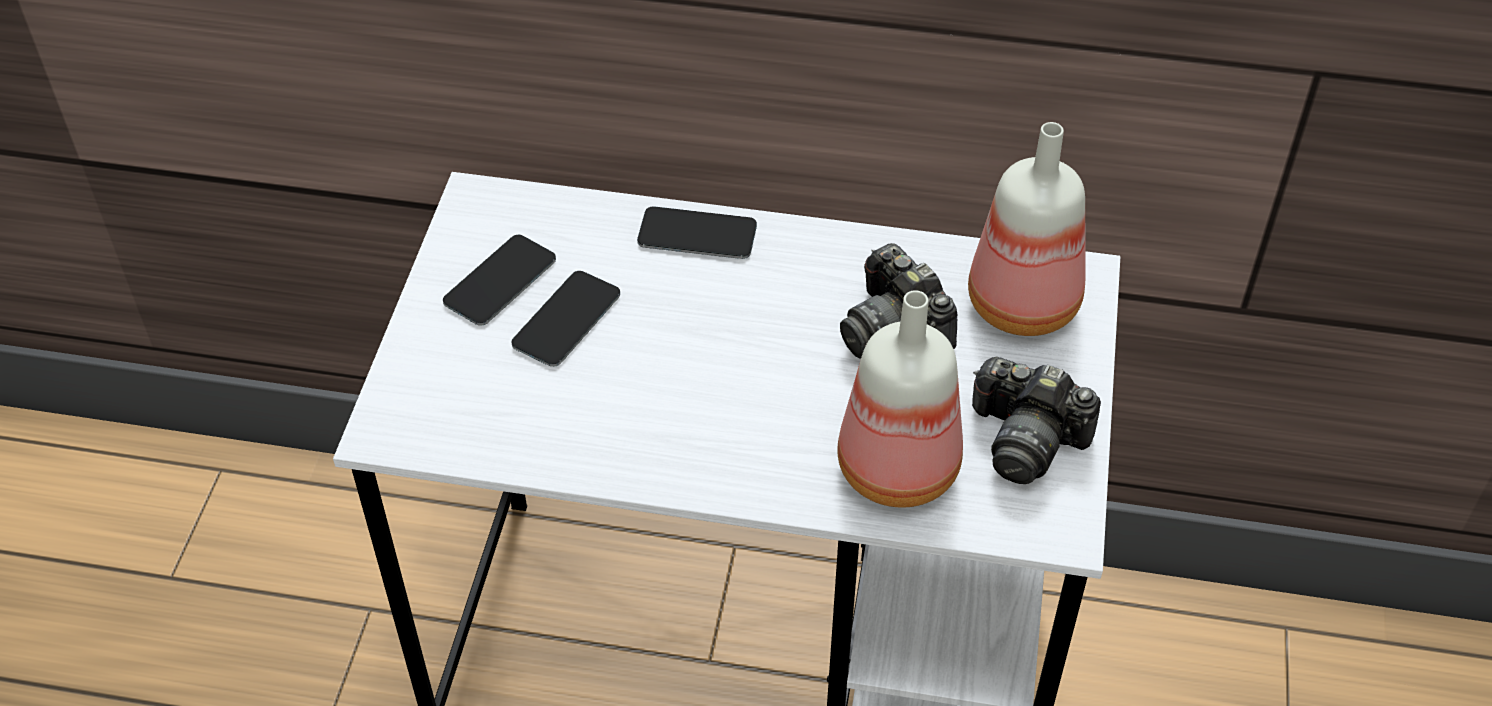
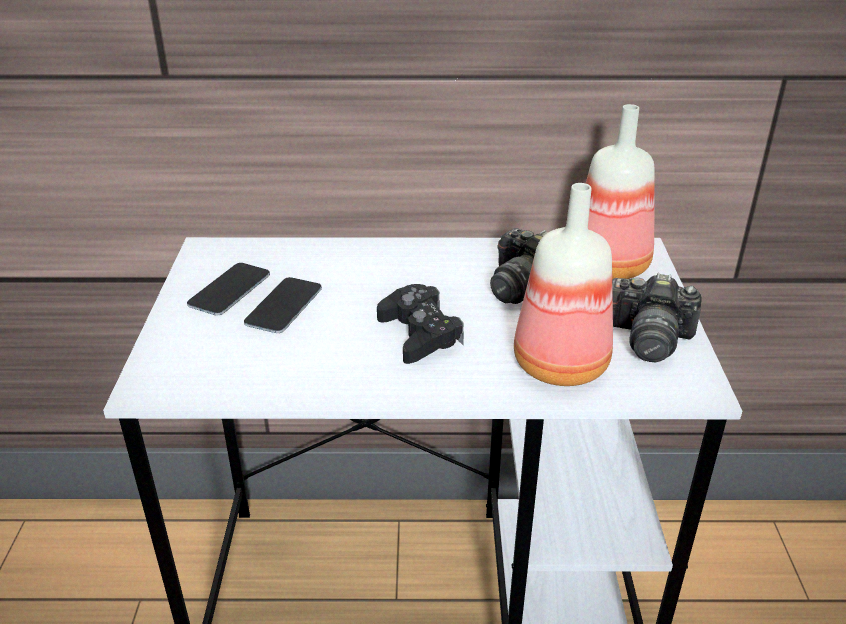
camera: 10 degrees left, 15 degrees down
(697, 234) = (369, 252): phone -> none
(732, 391) = (419, 333): none -> black game controller

